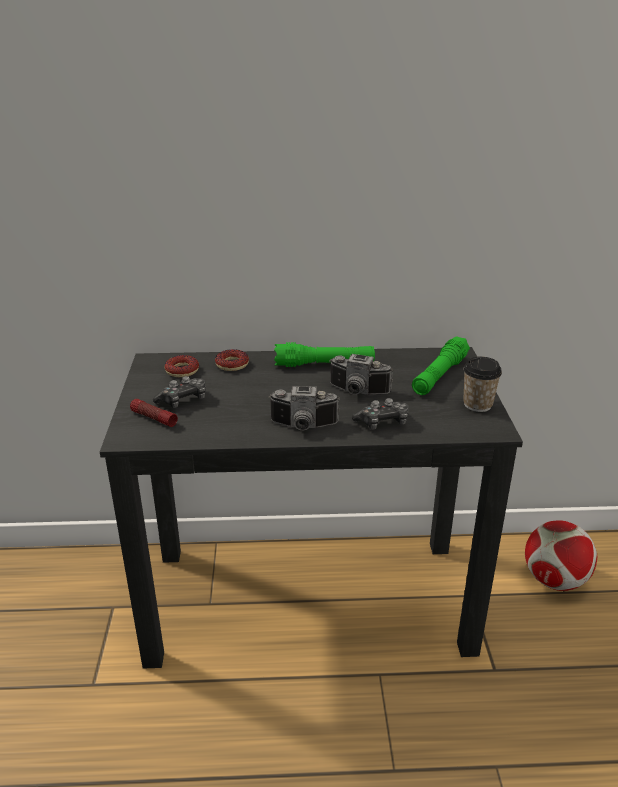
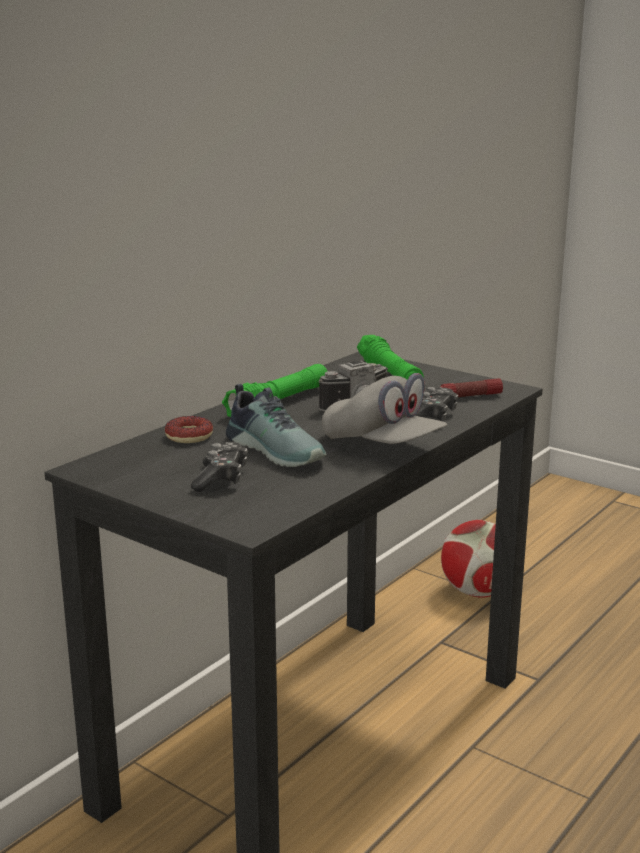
camera: 50 degrees left, 10 degrees down
(153, 418) = (232, 502): flashlight -> flashlight (470, 396)
(182, 370) = (149, 460): donut -> none
(247, 397) = (277, 450): none -> shoe
(303, 427) = (382, 445): camera -> grey cap
(477, 404) = (463, 380): cup -> none

